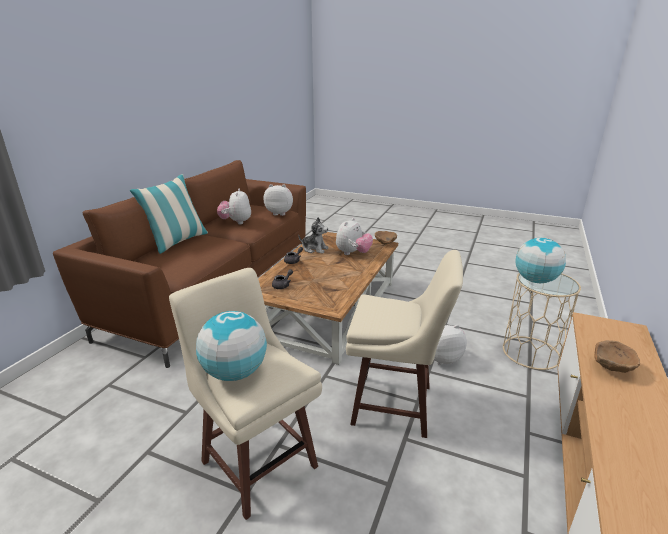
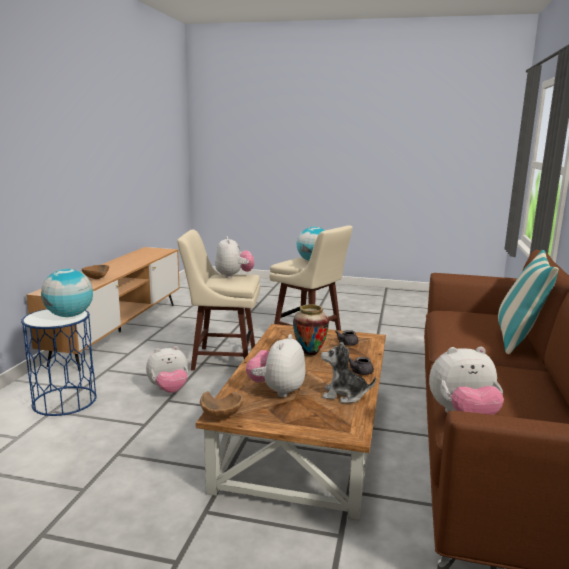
camera: 170 degrees right, 10 degrees down
(236, 222) = (503, 378): plush toy -> plush toy (234, 276)
(320, 277) = (309, 354): none -> vase
(531, 352) = (64, 401): beige side table -> blue side table

